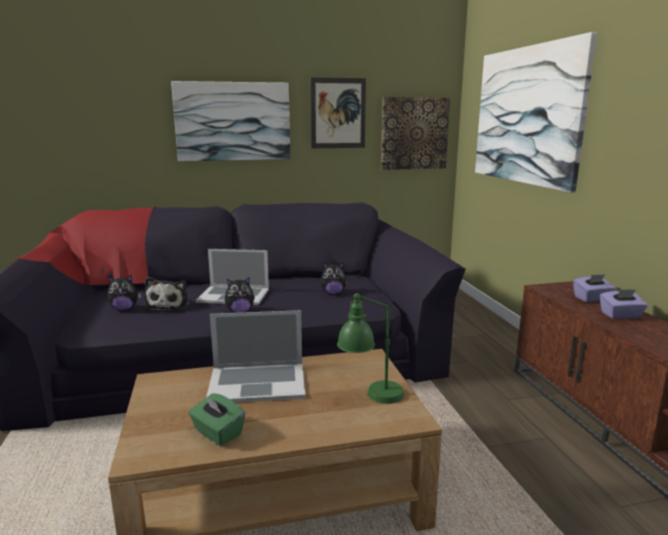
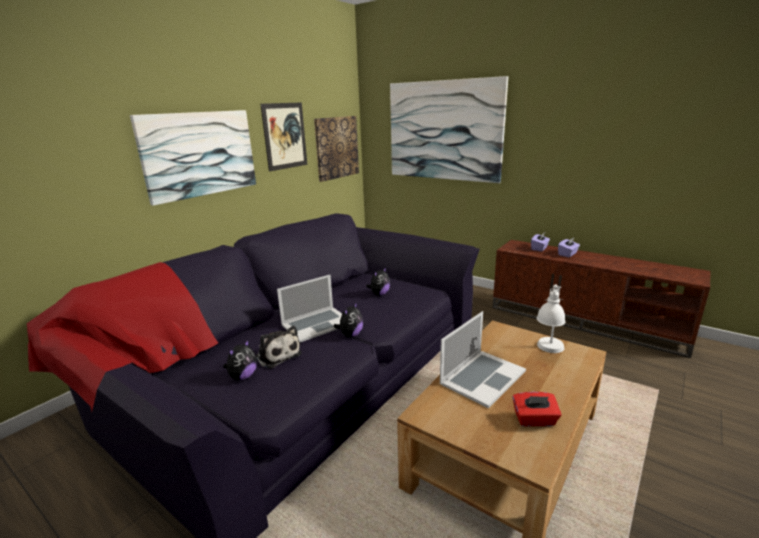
camera: 40 degrees left, 5 degrees up
(217, 432) = (534, 420): green tissue box -> red tissue box
(370, 396) = (548, 351): green table lamp -> white table lamp

